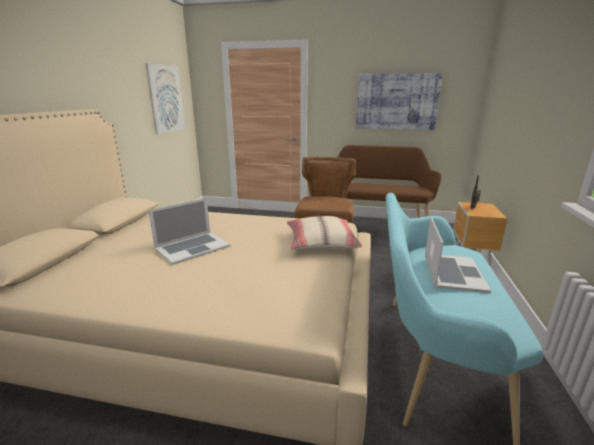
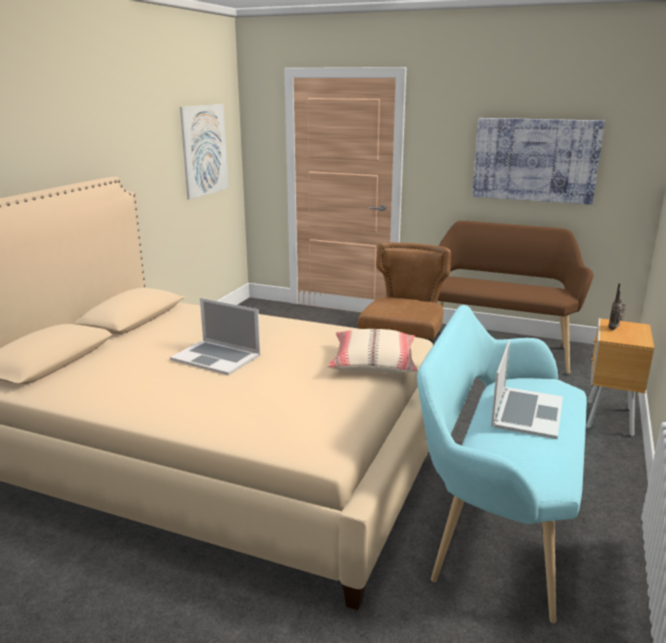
camera: 10 degrees right, 0 degrees up
(192, 247) = (216, 357): laptop -> laptop turned 60 degrees clockwise

